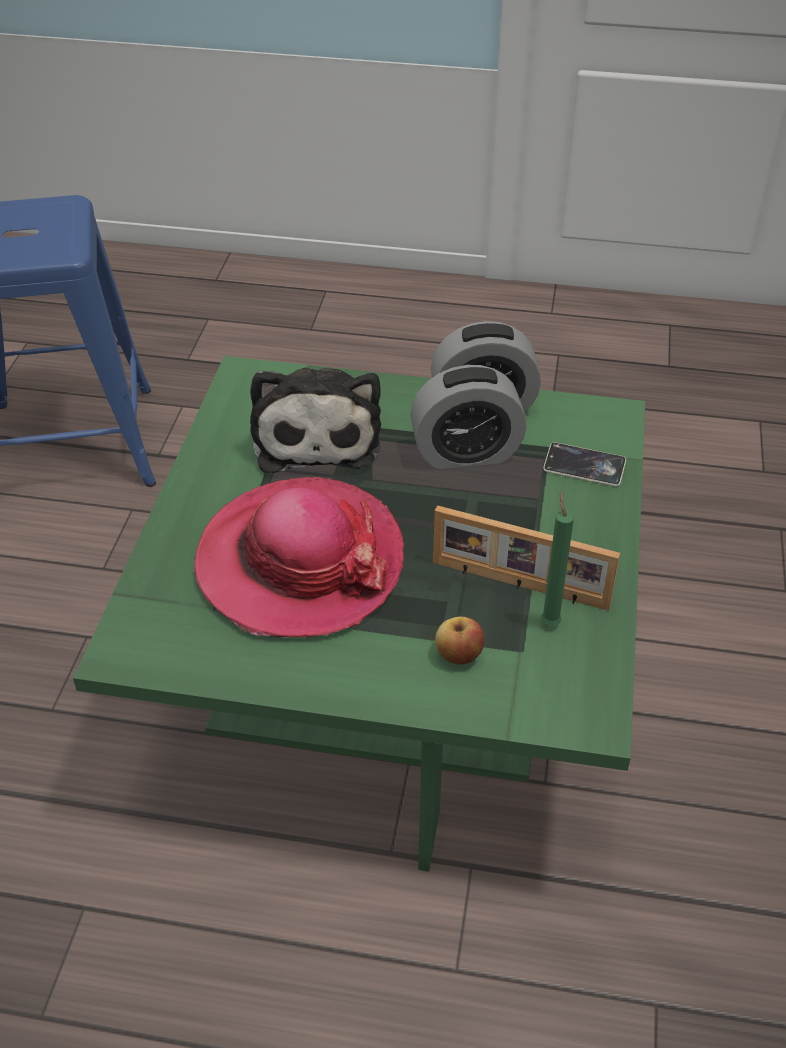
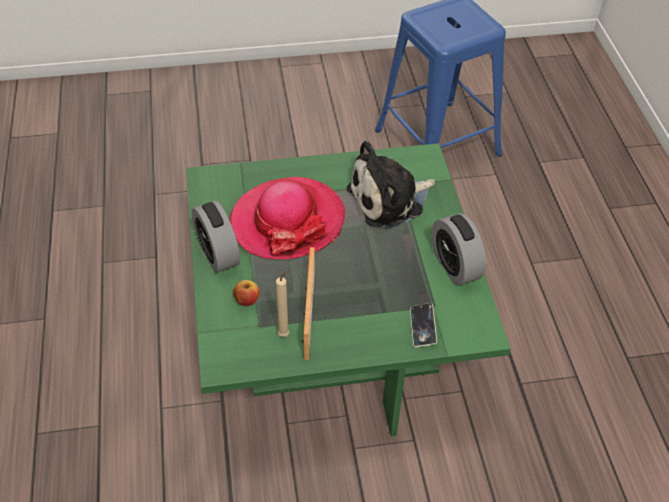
camera: 70 degrees right, 5 degrees up
(466, 453) = (408, 268): alarm clock -> alarm clock (217, 254)
(549, 621) = (285, 334): green candle -> beige candle

